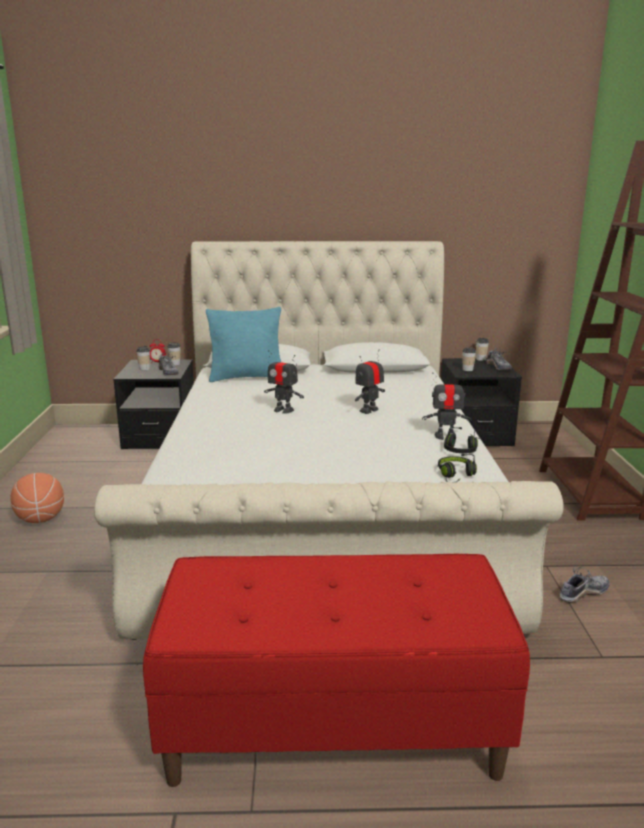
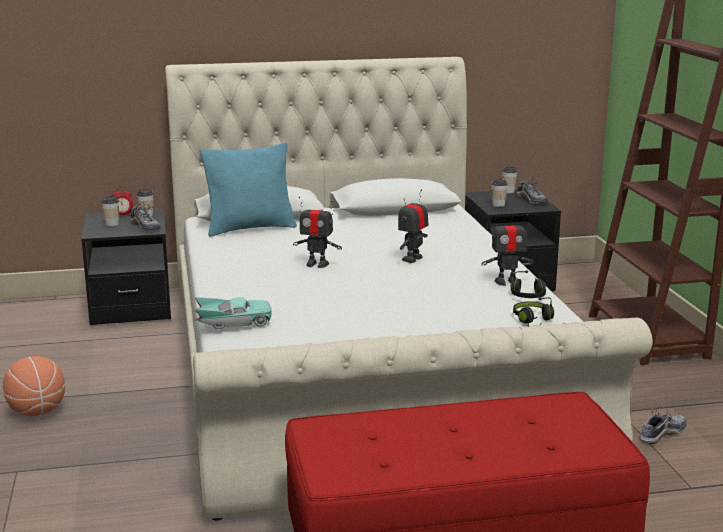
camera: 10 degrees left, 0 degrees up
(179, 457) = (234, 322): none -> turquoise toy car

